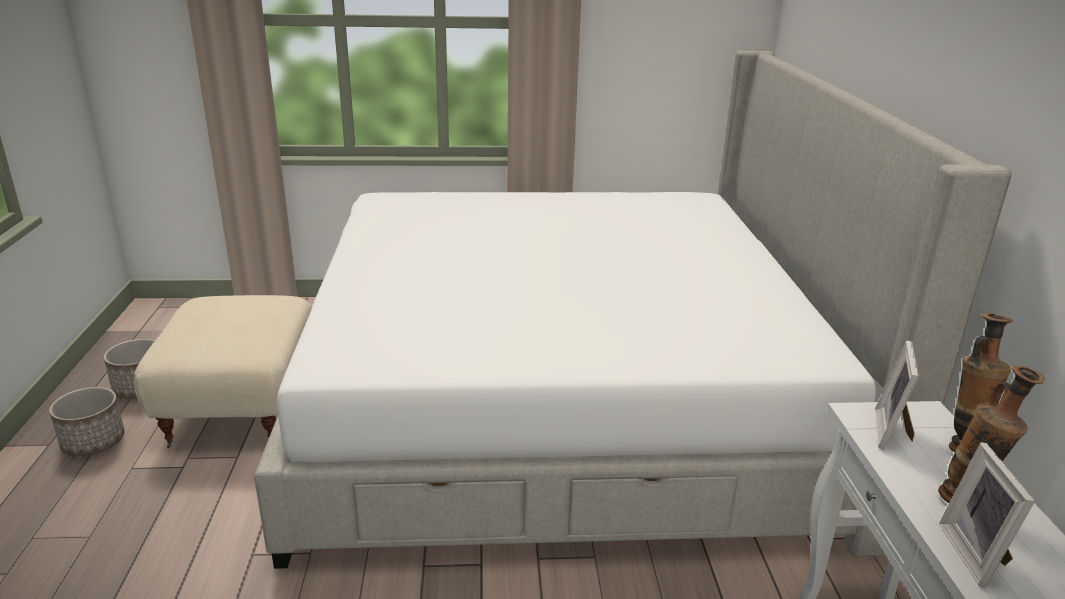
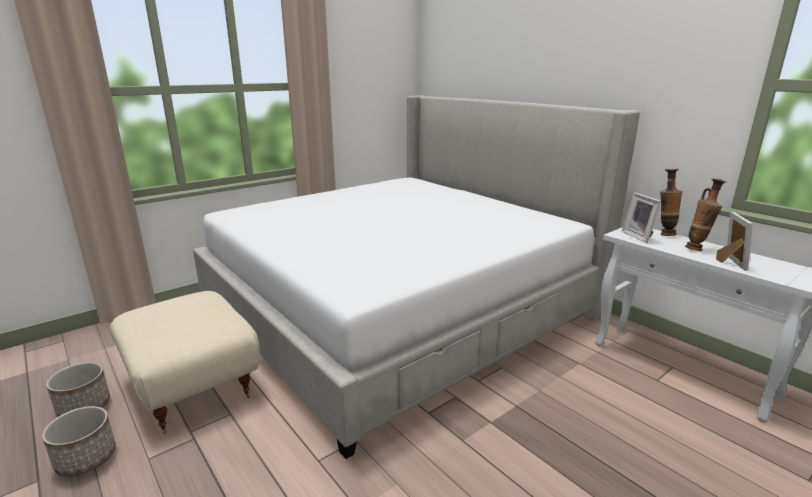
camera: 35 degrees left, 5 degrees down
(977, 555) = (728, 262): picture frame -> picture frame turned 135 degrees counterclockwise

